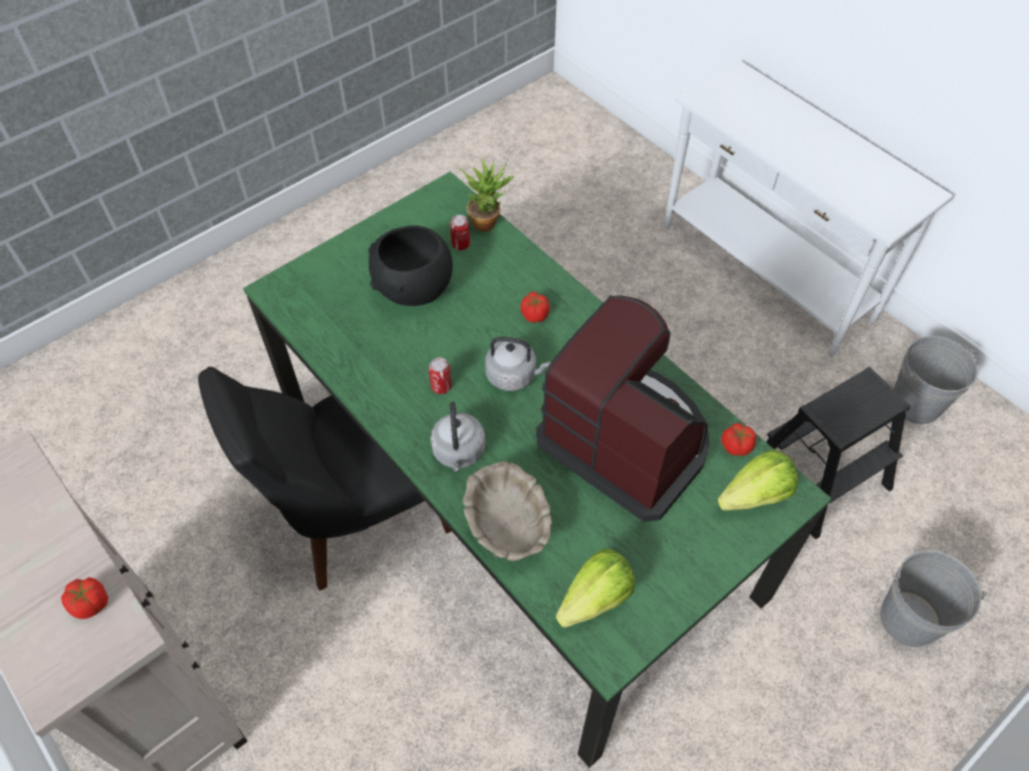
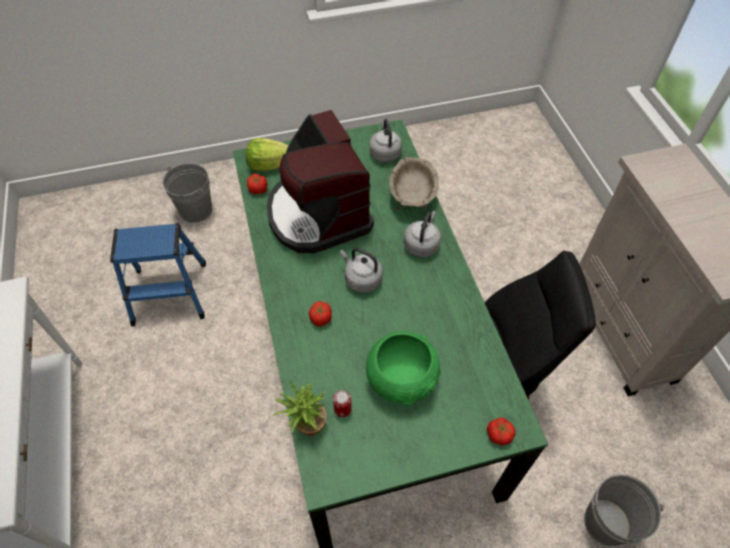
camera: 155 degrees left, 0 degrees up
(91, 603) = (663, 185): tomato -> tomato (498, 435)
(413, 289) = (402, 379): black bowl -> green bowl
(441, 386) = (414, 290): can -> none
(595, 599) = (385, 153): lettuce -> grey kettle
(817, 474) = (170, 292): black step ladder -> blue step ladder
(915, 403) = (67, 308): grey bucket -> grey bucket (606, 522)

